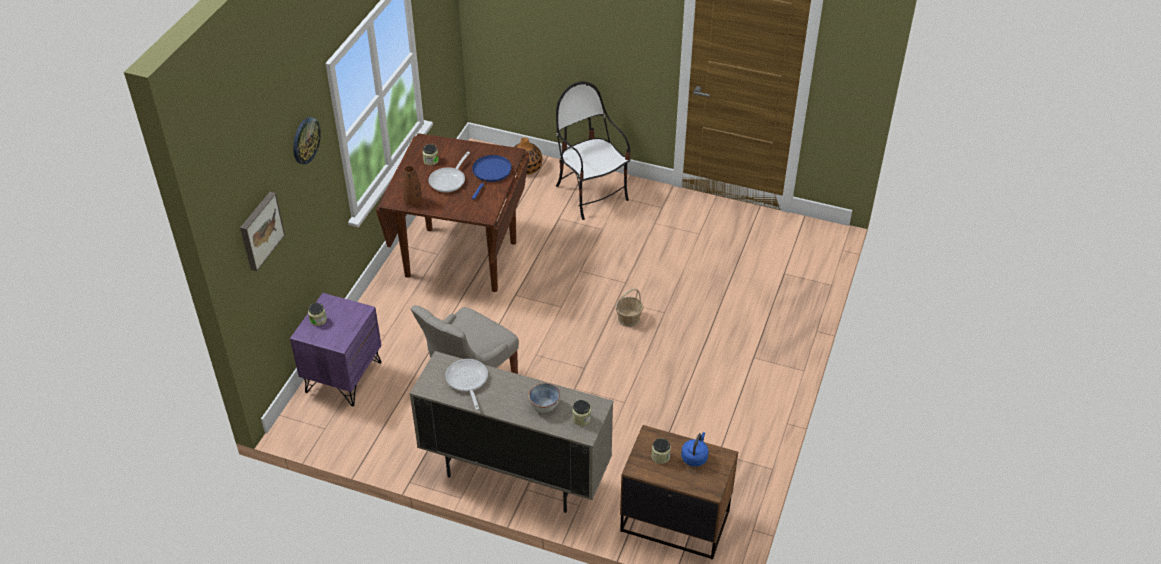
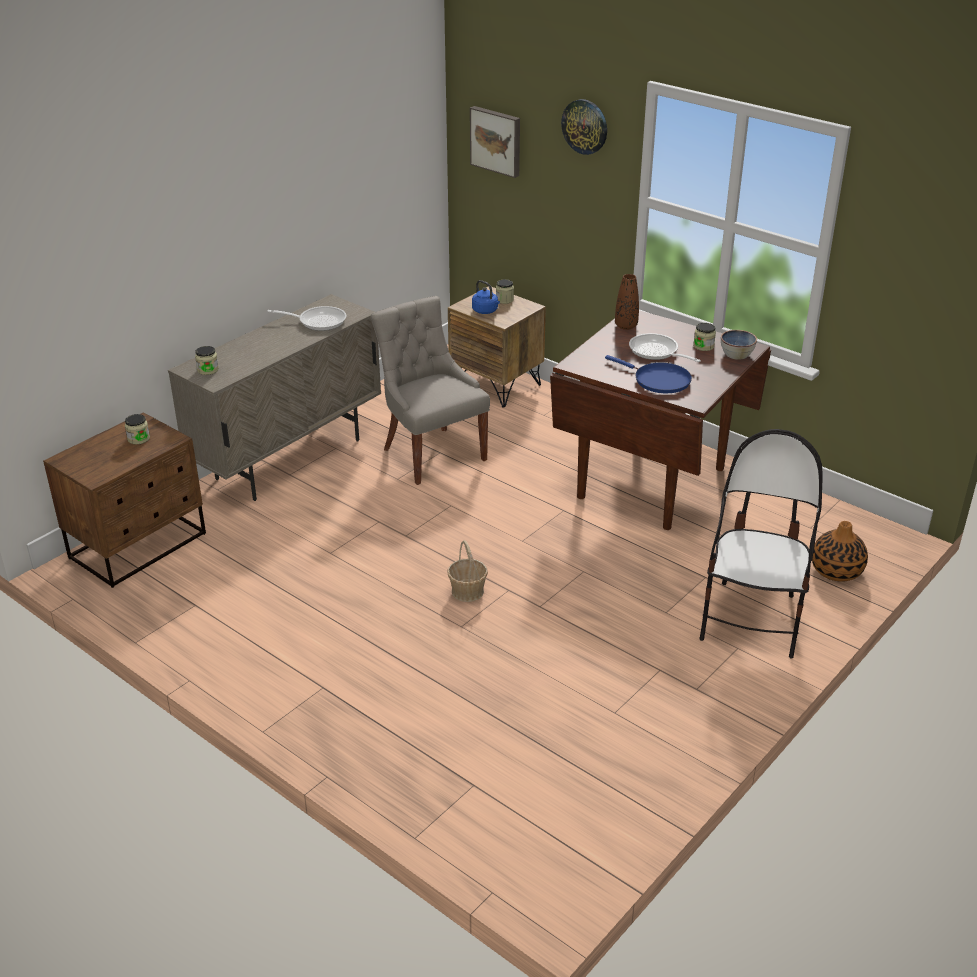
camera: 110 degrees right, 10 degrees down
(343, 377) = (497, 385): purple nightstand -> brown nightstand
(544, 405) = (247, 354): bowl -> bowl (736, 354)
(591, 194) = (752, 620): chair -> chair turned 60 degrees counterclockwise
(695, 457) = (115, 459): blue kettle -> blue kettle (486, 311)

